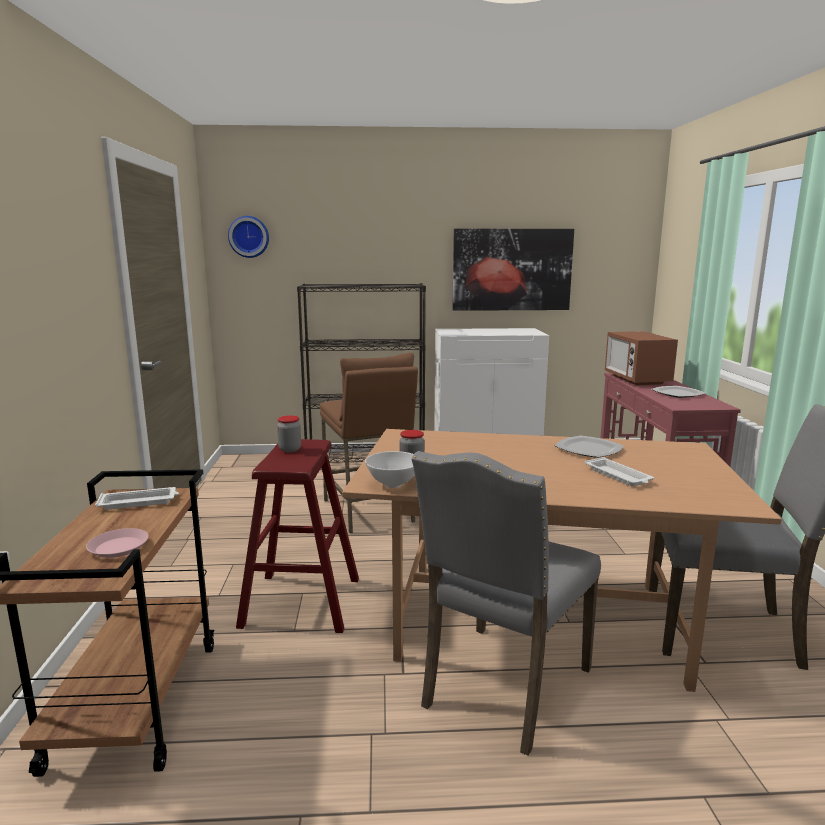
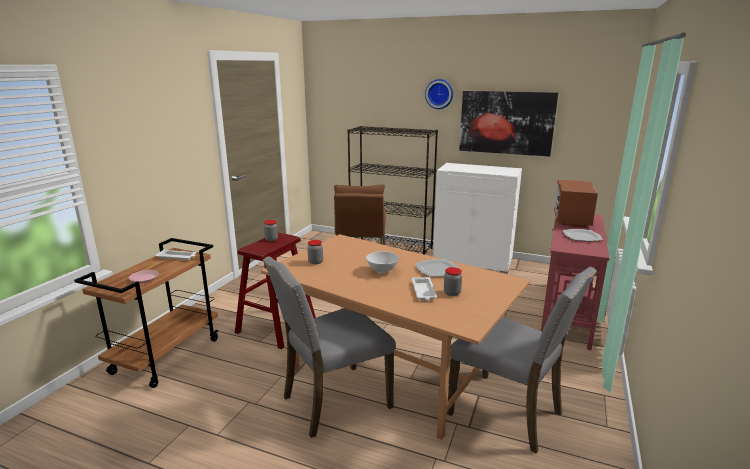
camera: 25 degrees right, 5 degrees up
(249, 237) = (330, 93): wall clock -> wall clock (439, 94)
(394, 484) = (290, 271): white bowl -> white bowl (382, 271)
(653, 471) = (452, 293): none -> jar

